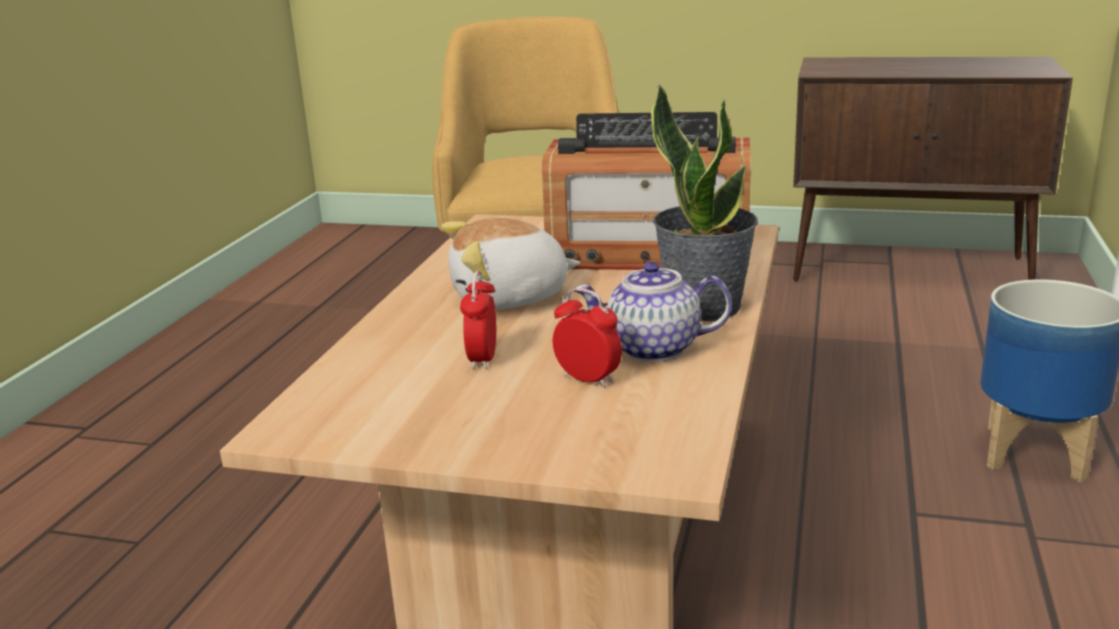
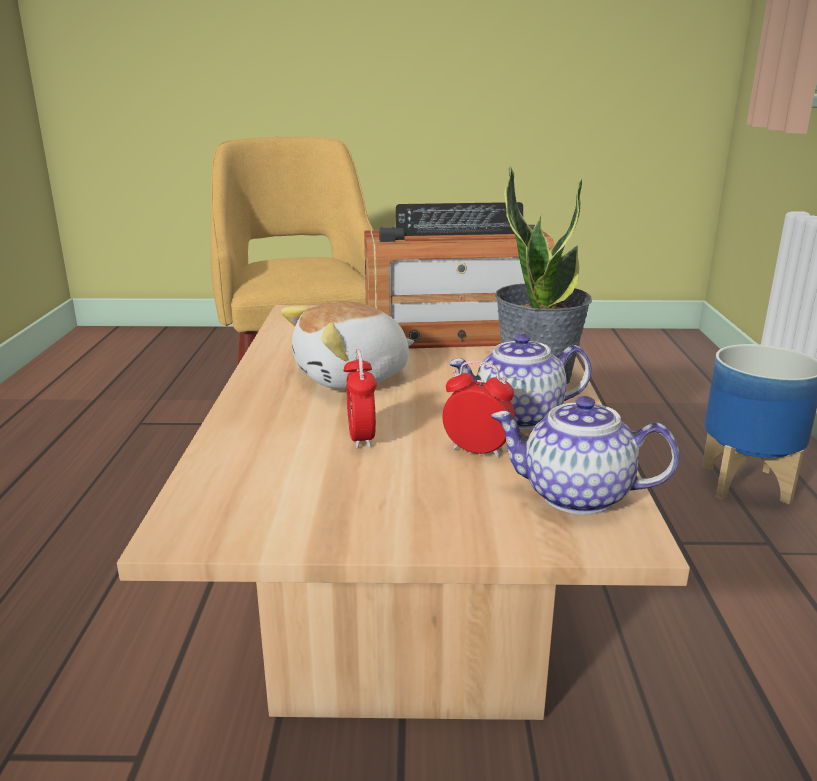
camera: 15 degrees left, 0 degrees up
(655, 429) = (575, 496): none -> teapot
(911, 269) = (587, 345): brown cabinet -> none

